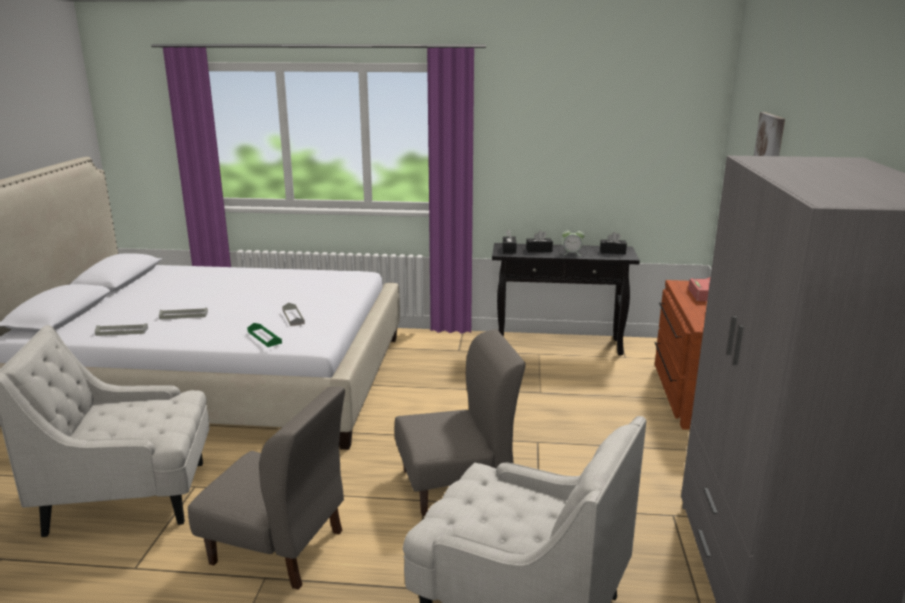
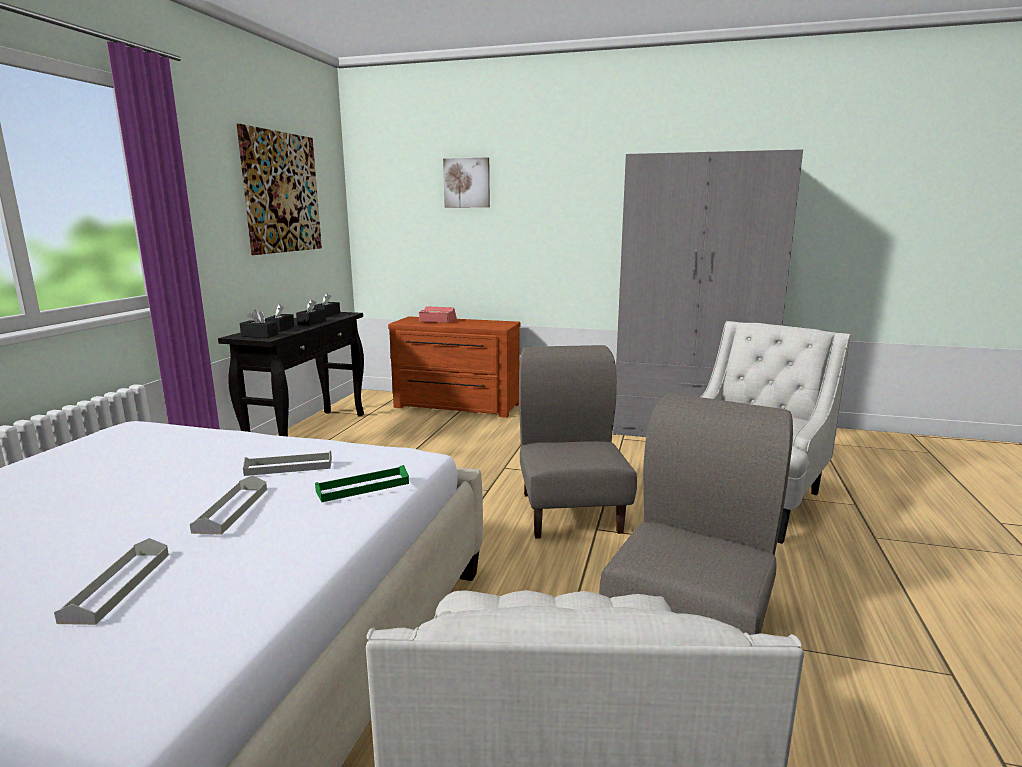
camera: 80 degrees left, 5 degrees down
(122, 331) = (117, 690): grey tray -> grey tray (231, 510)
(572, 253) = (312, 323): alarm clock -> black tissue box
(605, 135) = (281, 193): none -> picture

